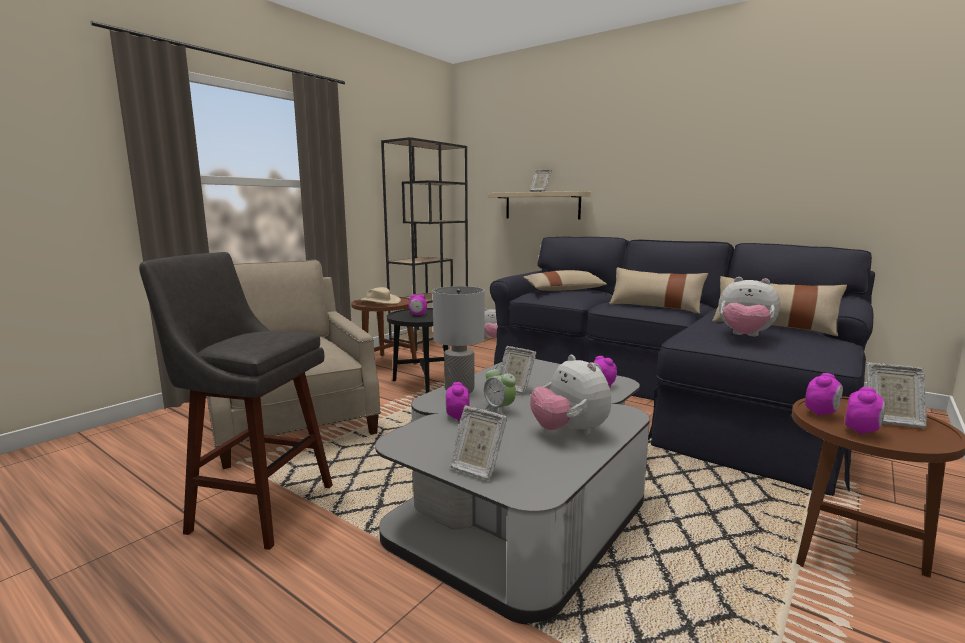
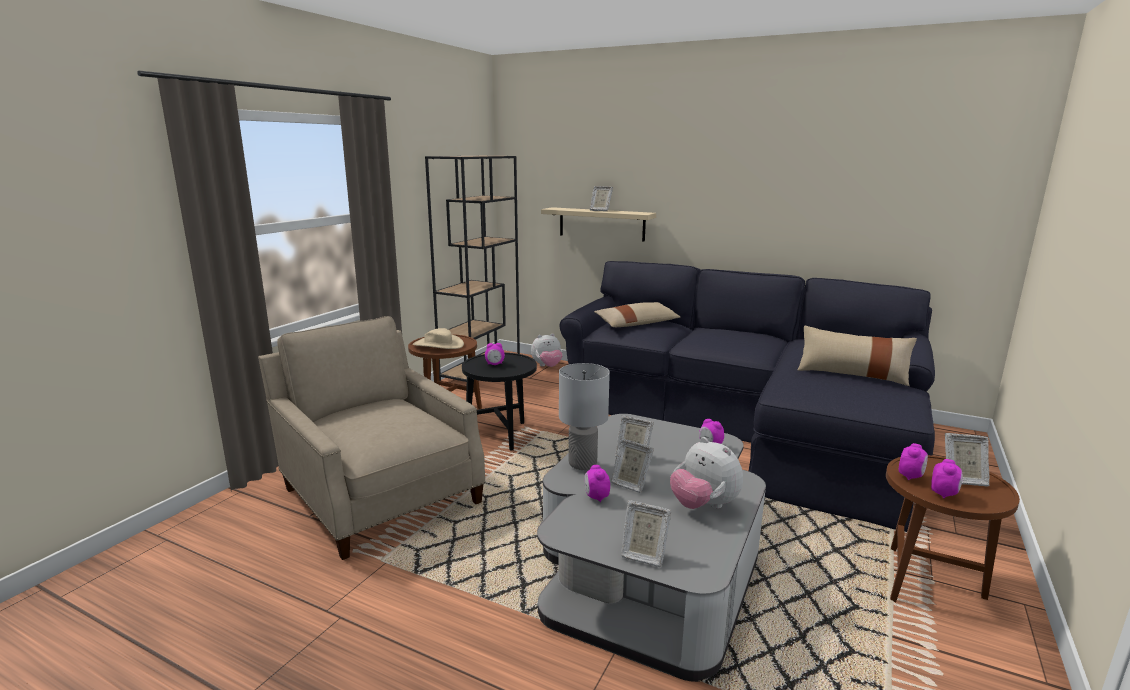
camera: 10 degrees left, 5 degrees up
(259, 507) = (406, 599): grey stool -> none
(499, 409) = (630, 484): alarm clock -> picture frame
(655, 307) = (735, 347): beige pillow -> none
(744, 336) = (832, 390): plush toy -> none

